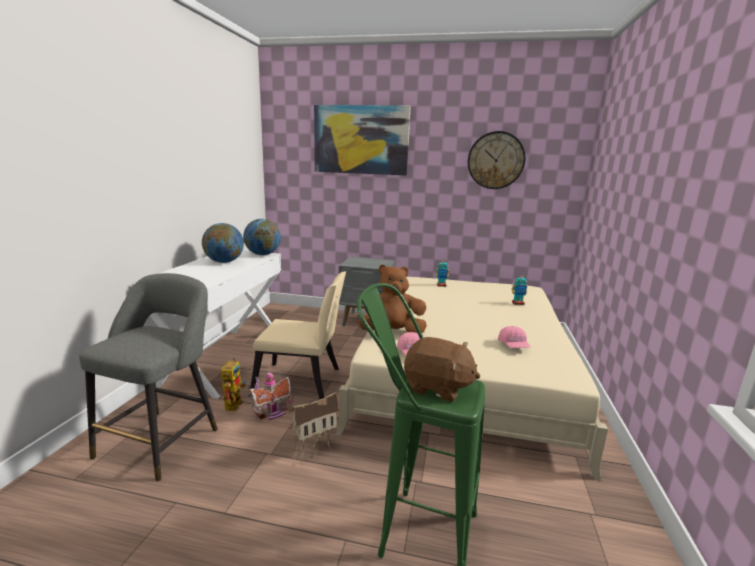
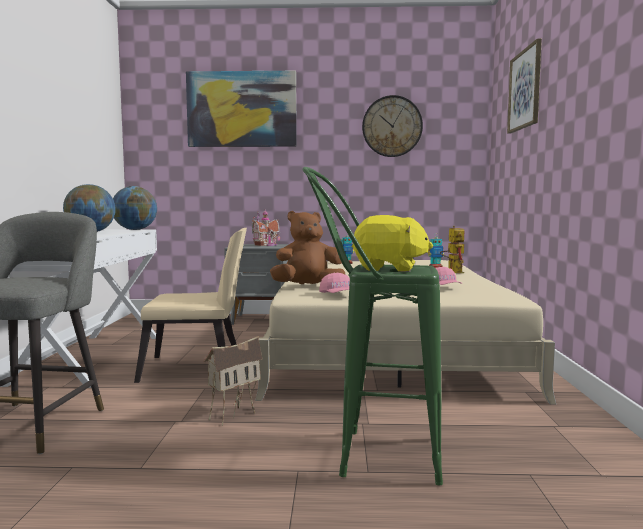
camera: 10 degrees left, 10 degrees down
(233, 403) = (116, 389): toy robot -> toy robot (452, 271)
(272, 413) = (170, 392): toy house -> toy house (267, 245)
(437, 387) = (389, 269): brown plush toy -> yellow plush toy
(628, 145) = (525, 89): none -> picture

